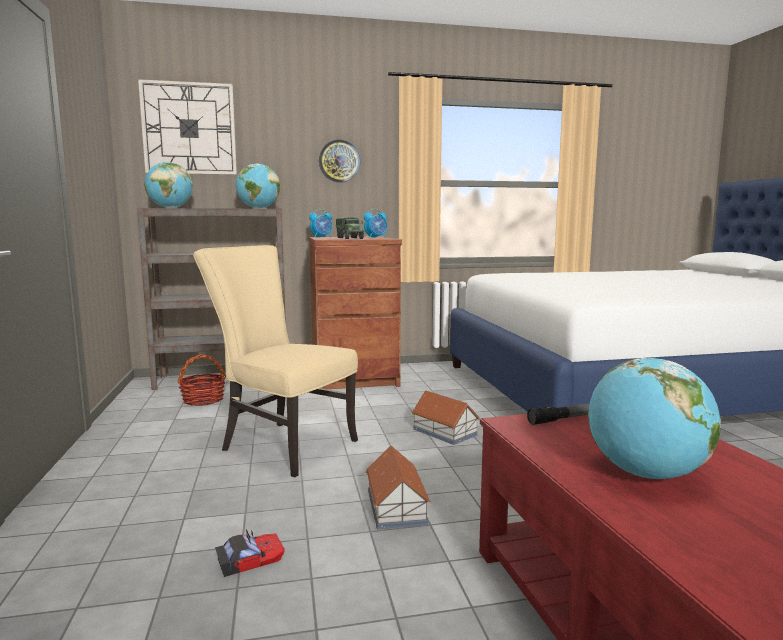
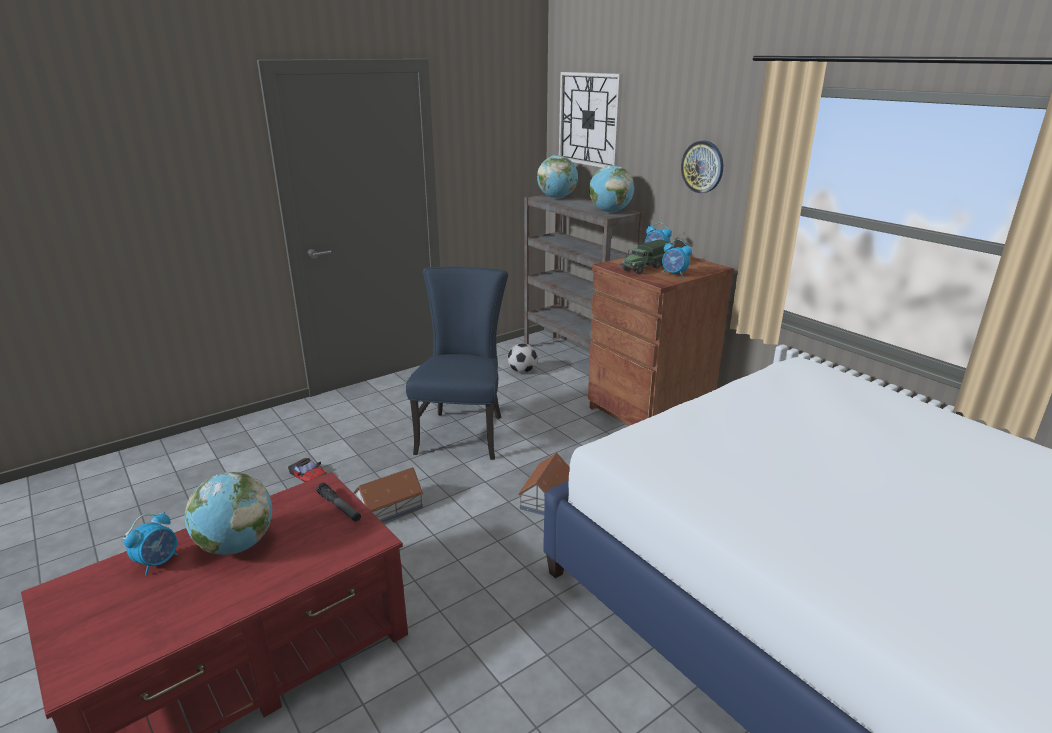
camera: 65 degrees right, 15 degrees up
(203, 400) = (522, 371): basket -> football
(282, 444) = (463, 431): beige chair -> blue chair
(694, 532) = (158, 562): none -> alarm clock

